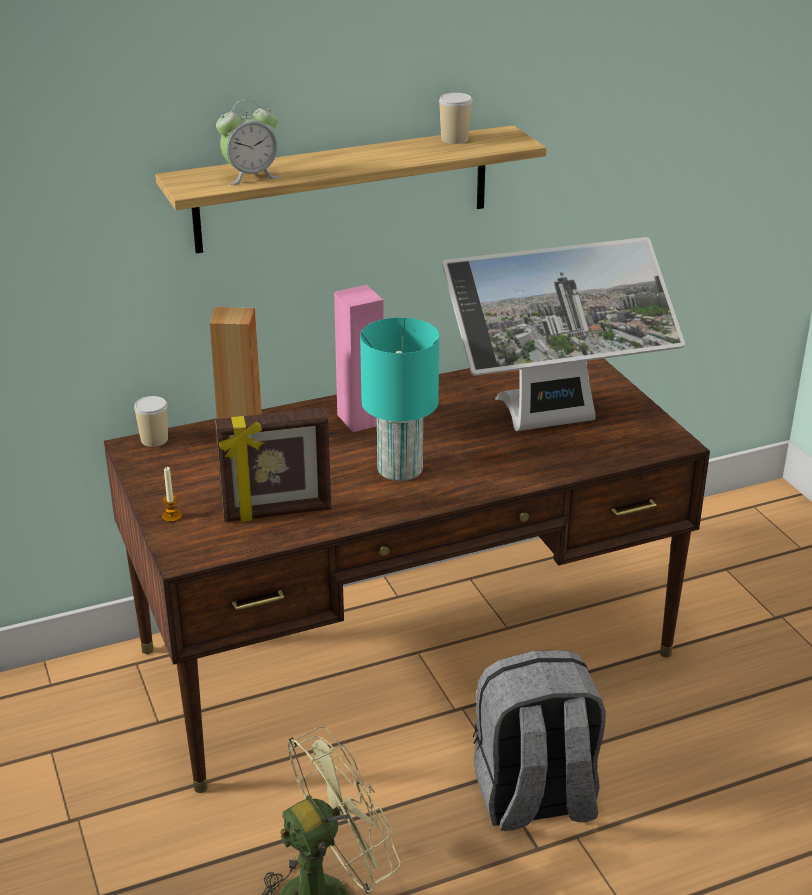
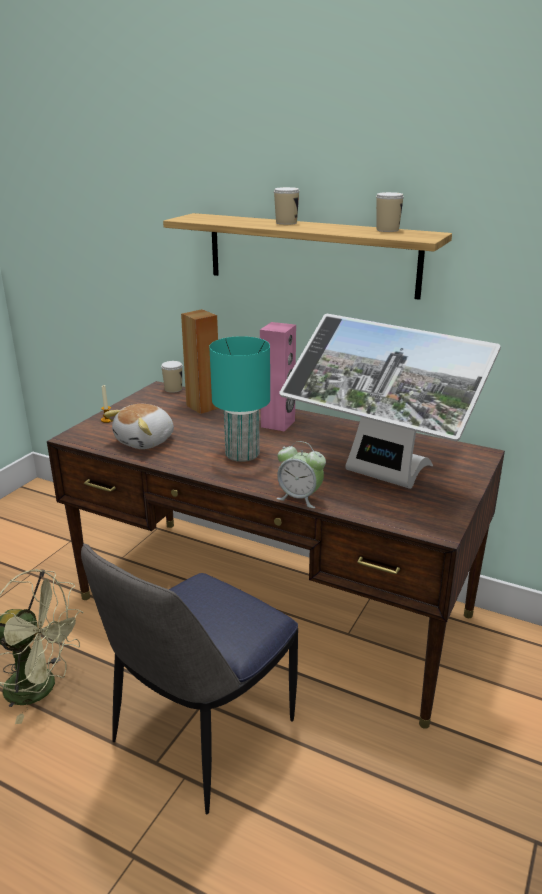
camera: 50 degrees right, 5 degrees down
(250, 176) = (225, 220): alarm clock -> alarm clock (300, 498)
(277, 513) = (146, 441): picture frame -> plush toy
(327, 159) = (286, 223): none -> cup
(534, 799) = (200, 735): grey backpack -> chair

